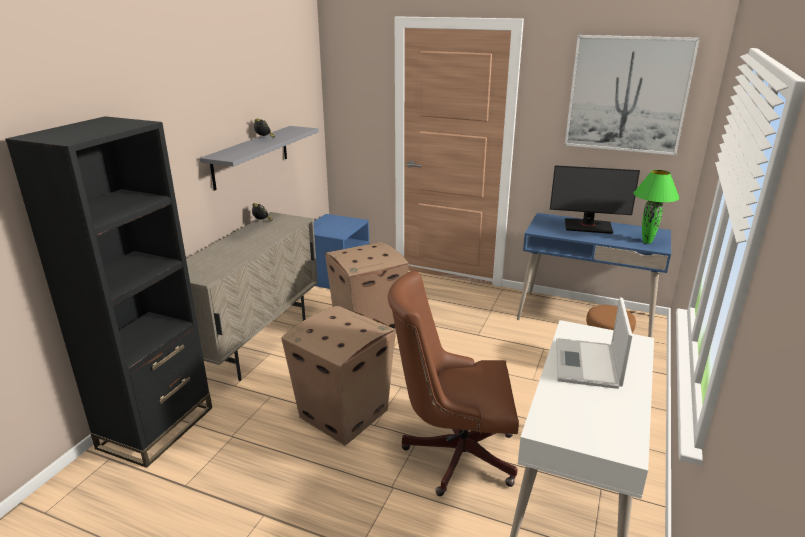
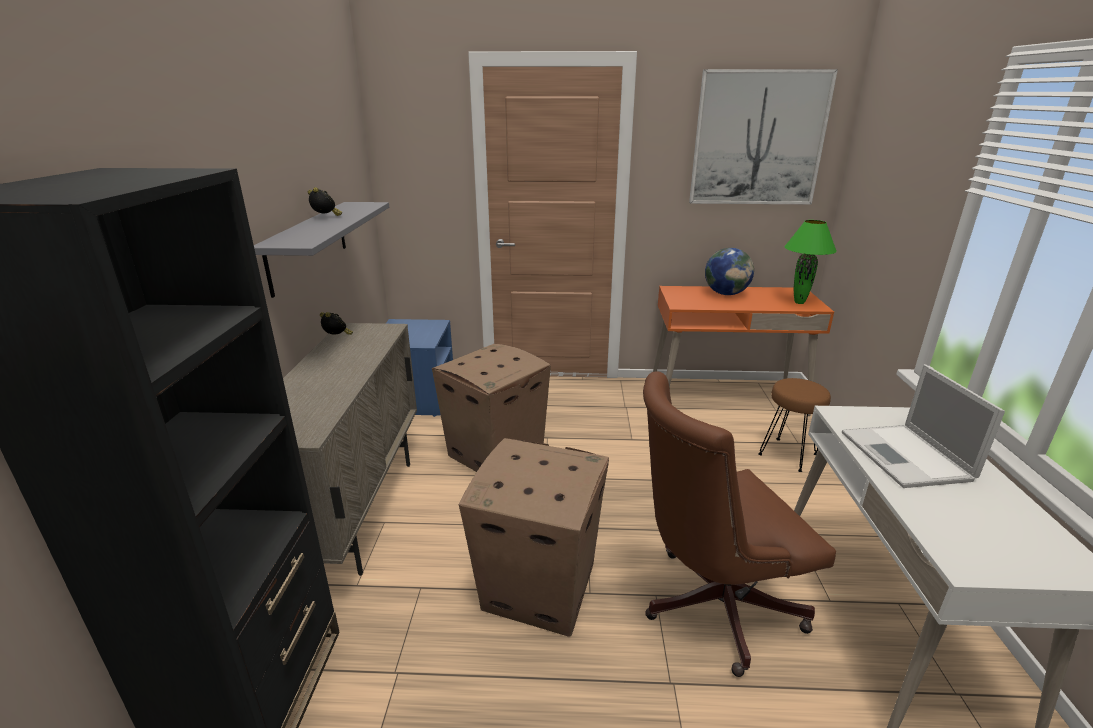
camera: 20 degrees left, 0 degrees up
(585, 317) = (726, 397): blue desk -> orange desk
(588, 226) = (726, 294): monitor -> globe

